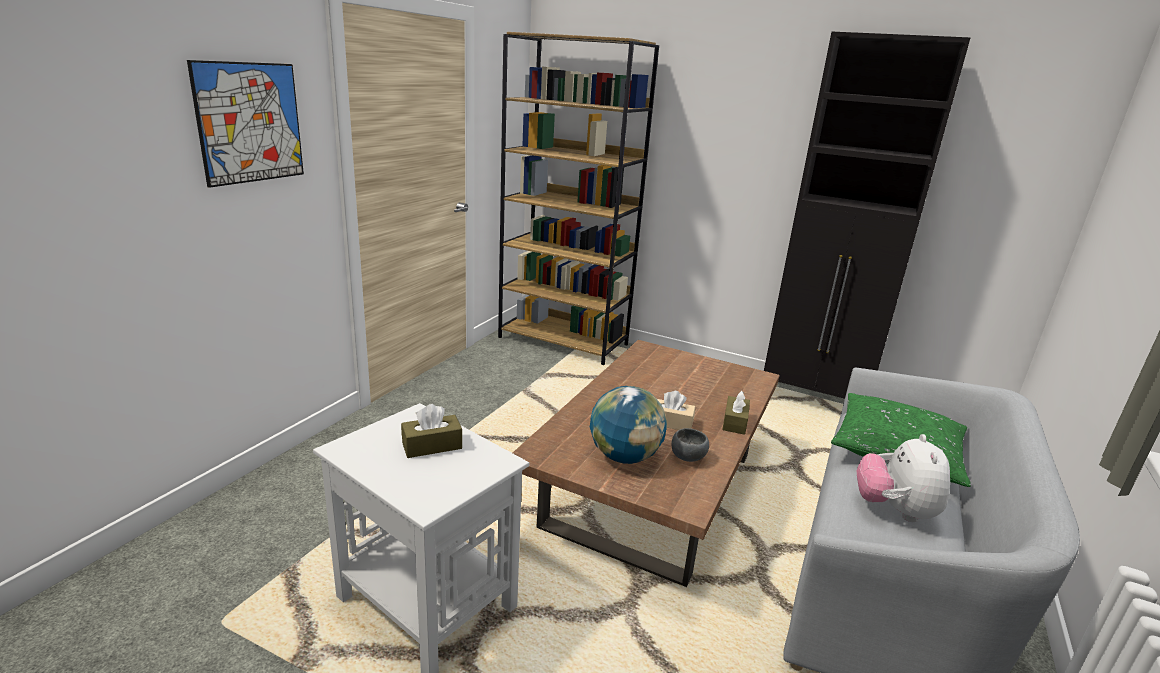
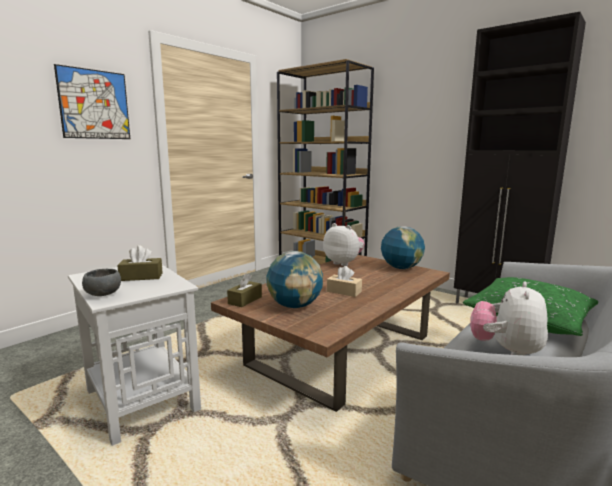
camera: 15 degrees right, 10 degrees down
(639, 362) = (343, 263): none -> plush toy
(689, 457) = (344, 309): grey bowl -> grey bowl (104, 294)
(717, 369) = (401, 268): none -> globe
(735, 422) = (395, 294): brown tissue box -> brown tissue box (245, 300)

